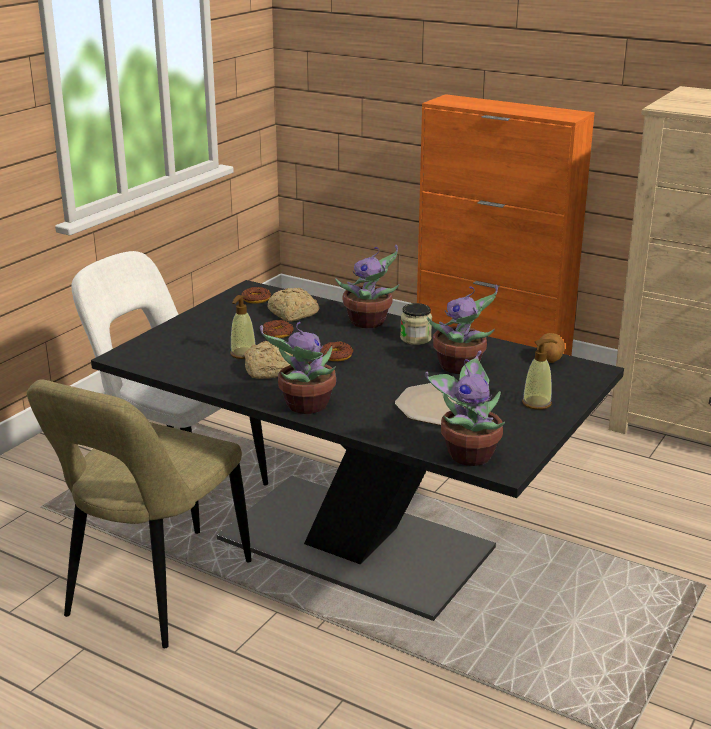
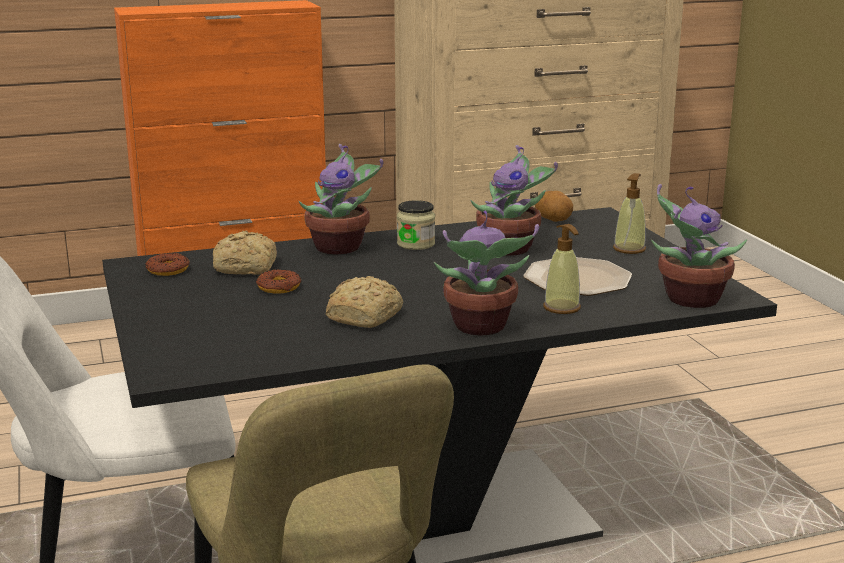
camera: 50 degrees left, 5 degrees down
(243, 354) = (296, 315): soap dispenser -> soap dispenser (562, 308)
(336, 355) = (388, 281): donut -> none

